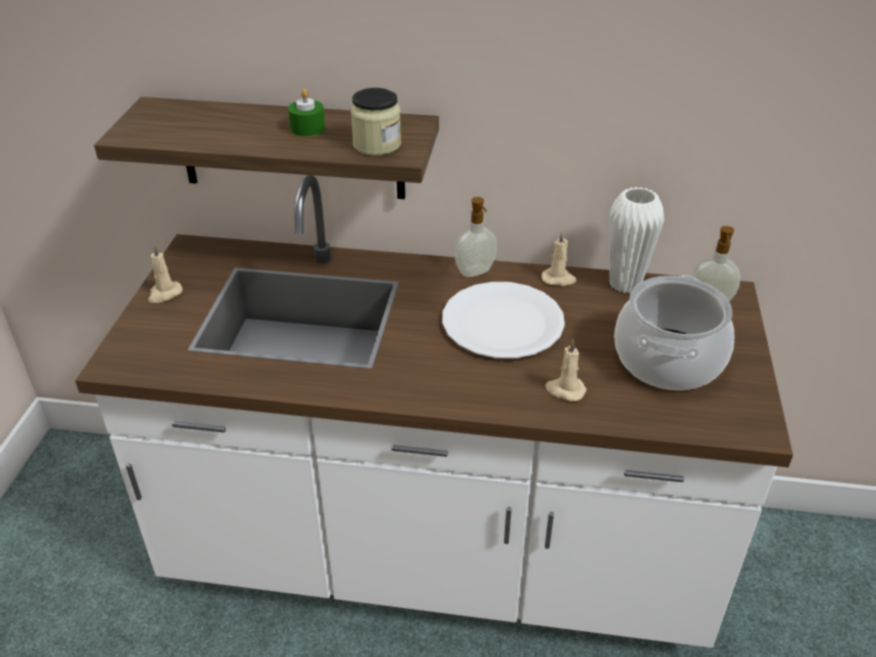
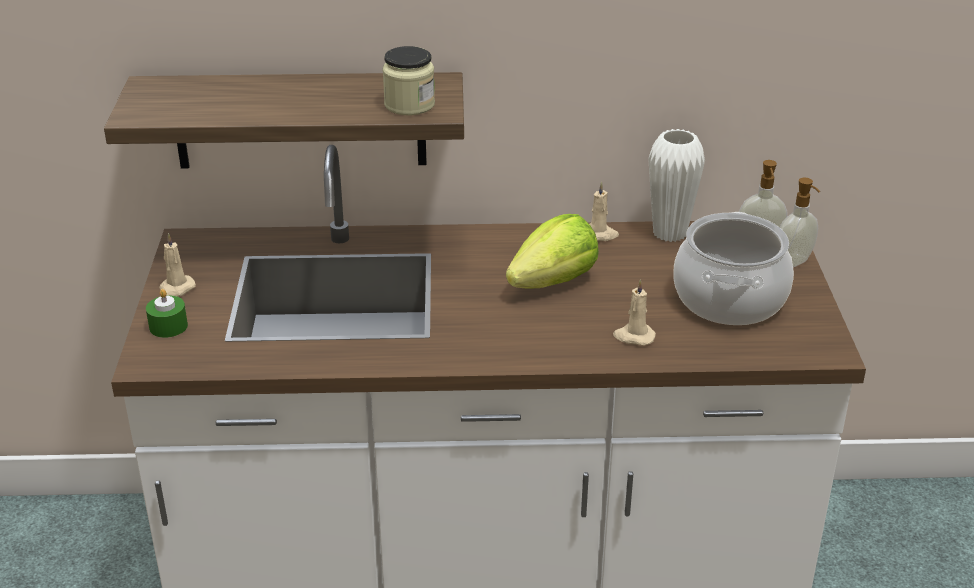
camera: 10 degrees left, 5 degrees down
(307, 128) = (329, 94): green candle -> green candle (168, 326)
(476, 272) = (511, 236): soap dispenser -> soap dispenser (794, 262)
(503, 323) = (554, 282): white plate -> lettuce

